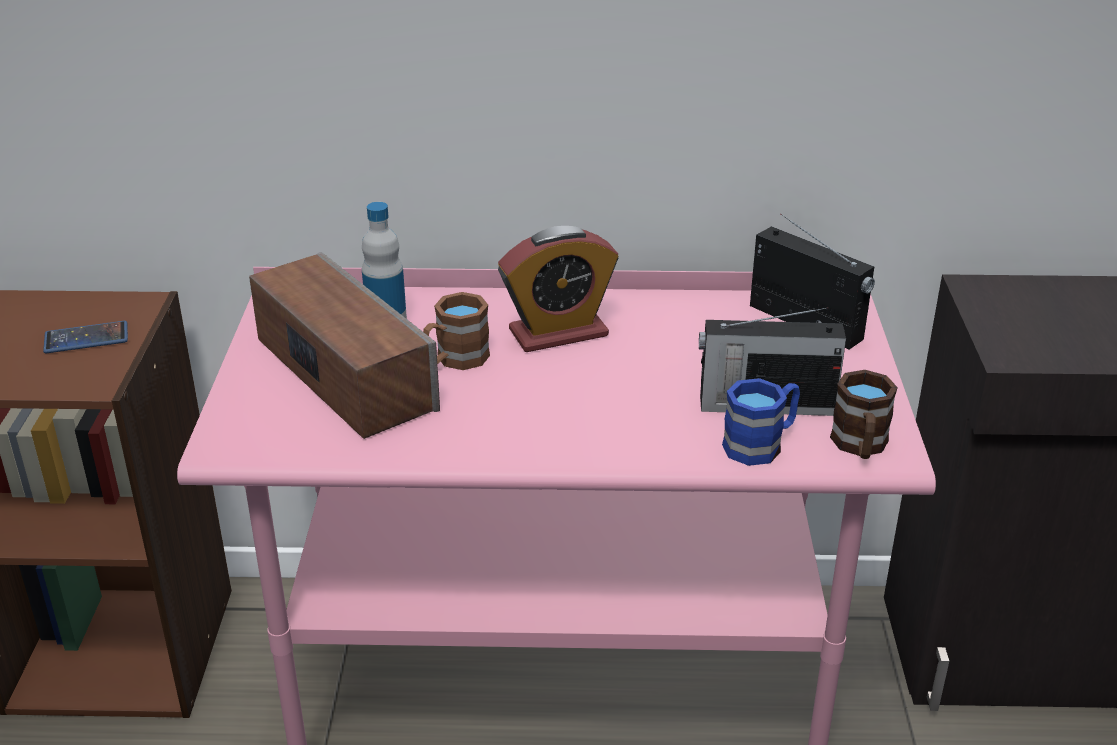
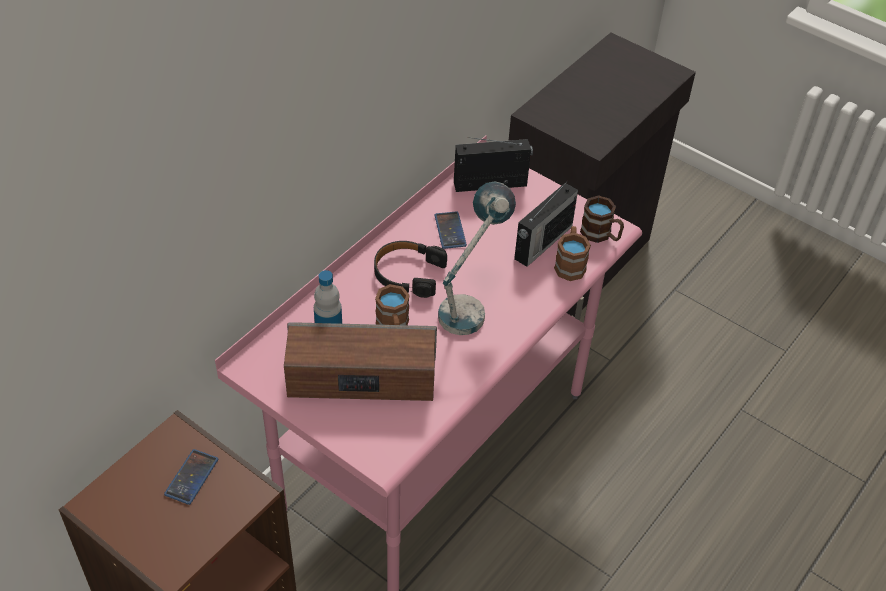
camera: 55 degrees left, 15 degrees up
(558, 333) = (408, 274): alarm clock -> black headphones
(571, 397) = (471, 303): none -> table lamp
(676, 329) = (450, 230): none -> phone
(761, 444) = (570, 264): blue mug -> brown mug

